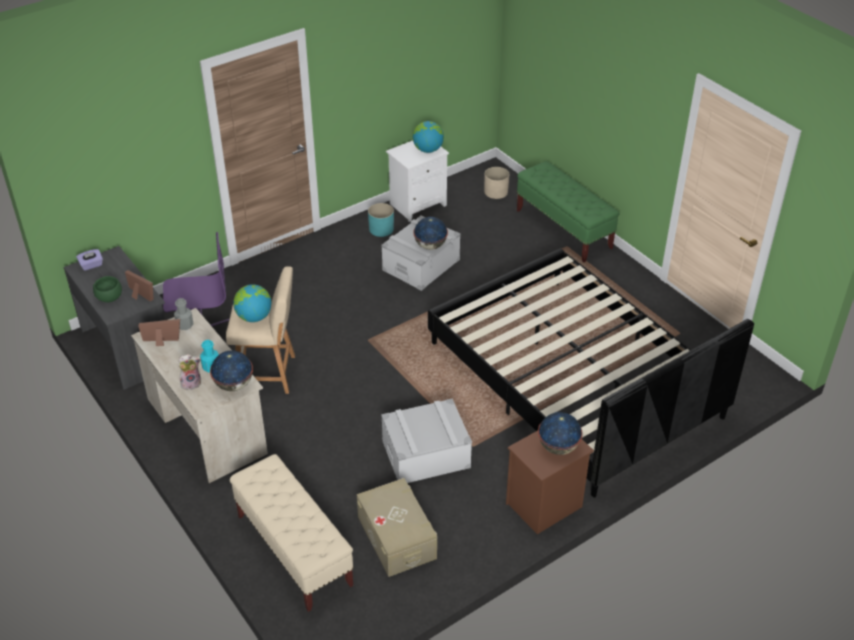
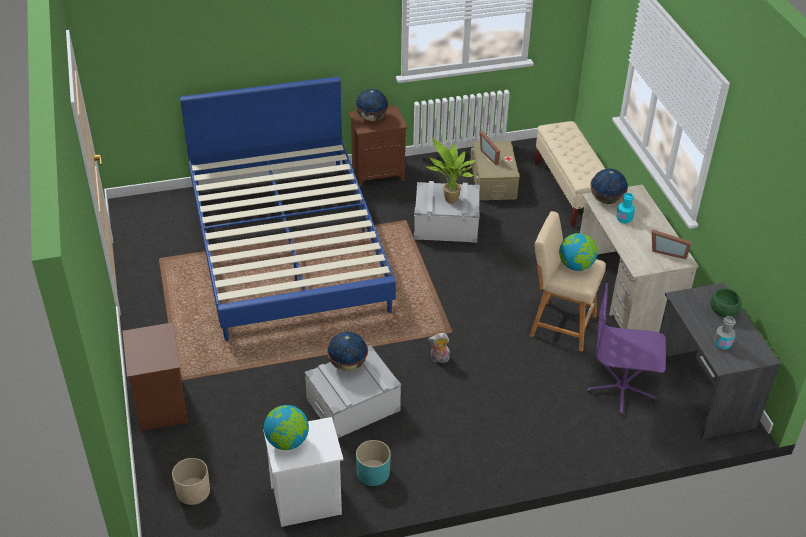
camera: 160 degrees left, 0 degrees up
(91, 265) = (747, 356): purple tissue box -> none
(139, 296) = (691, 305): picture frame -> picture frame (491, 155)
(185, 325) = (645, 261): grey bottle -> grey bottle (722, 343)
(191, 383) = (642, 210): plush toy -> plush toy (439, 359)
(422, 424) = (449, 201): none -> potted plant
(563, 229) = (160, 405): green bench -> brown nightstand
(573, 380) = (288, 246): black bed -> blue bed

